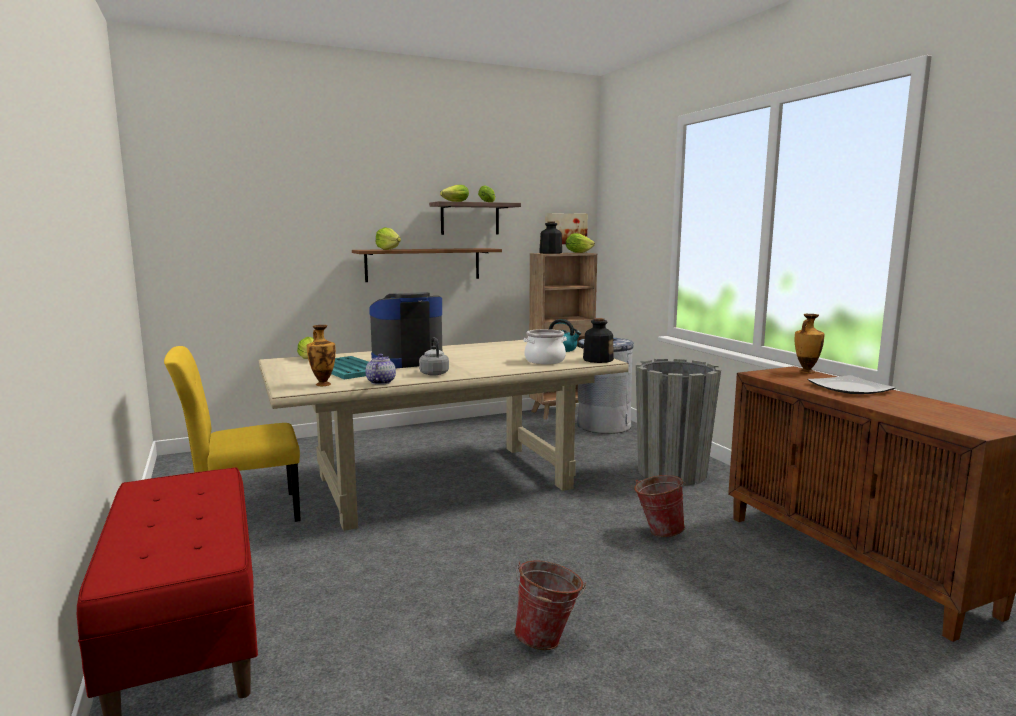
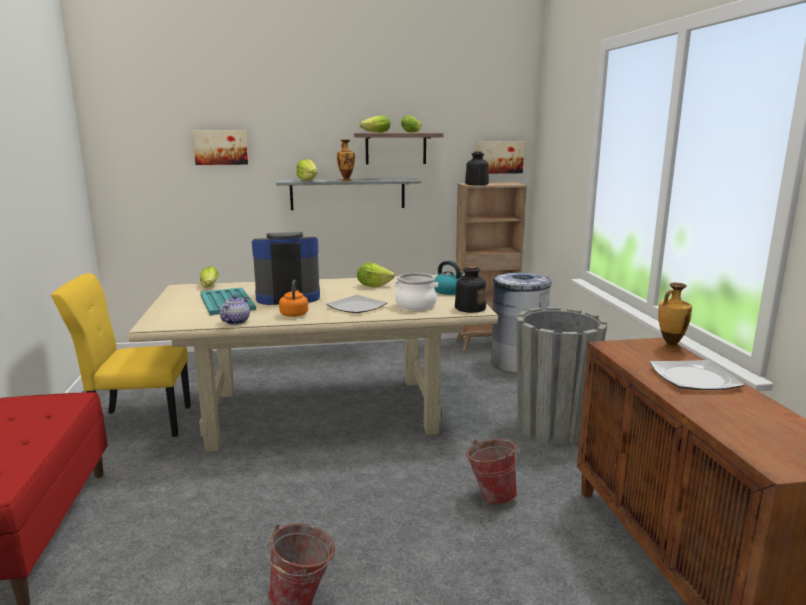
camera: 15 degrees right, 5 degrees up
(291, 215) = (221, 147): none -> picture
(323, 384) = (185, 320): vase -> vase (346, 180)
(423, 264) = (348, 193): brown shelf -> grey shelf
(433, 373) = (294, 314): grey kettle -> orange kettle
(488, 365) = (356, 307): none -> plate
(578, 252) = (508, 183): lettuce -> lettuce (373, 286)

